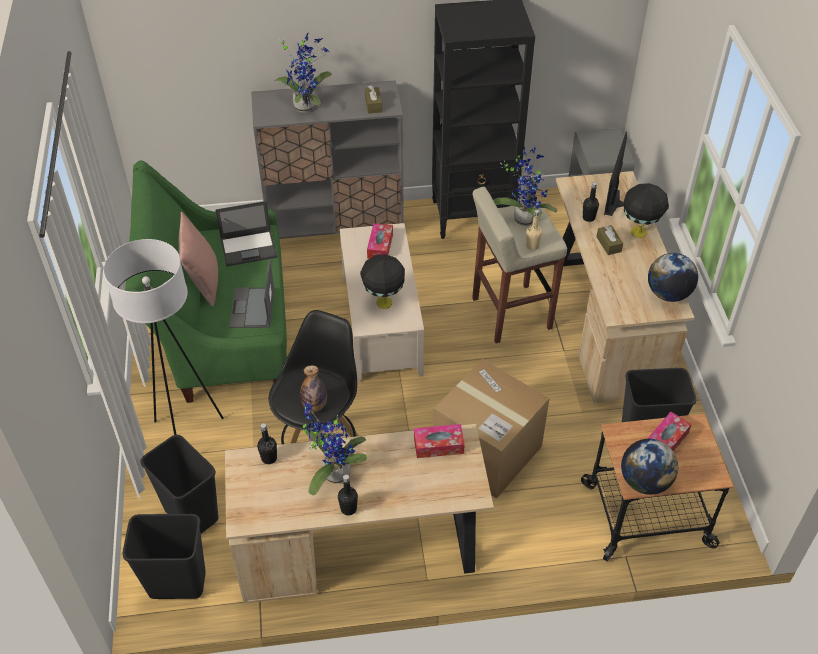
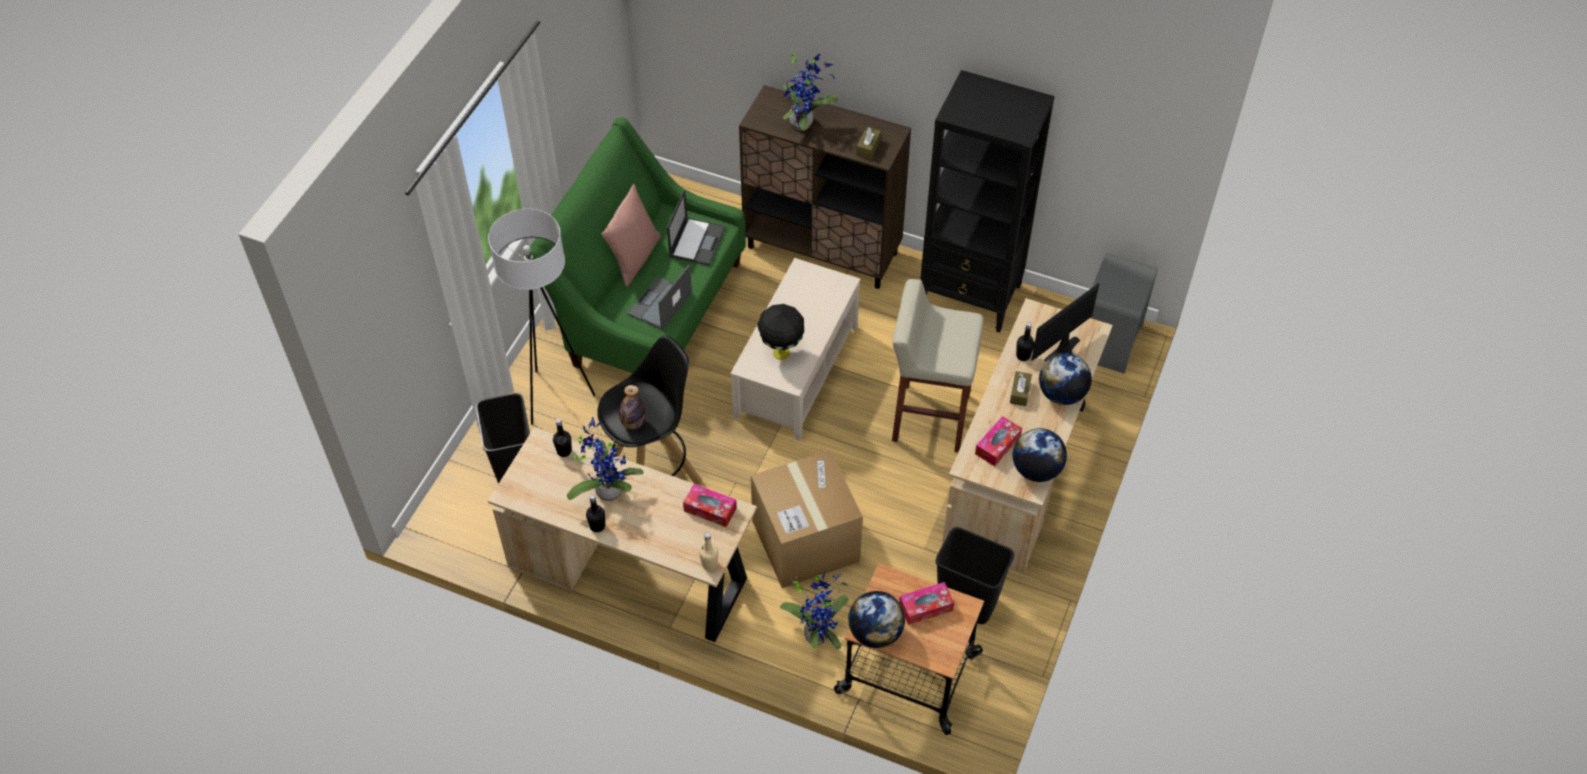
camera: 30 degrees right, 5 degrees up
(178, 582) = (468, 523): black trash can -> none
(249, 248) = (697, 241): laptop -> laptop turned 90 degrees counterclockwise
(336, 228) = (823, 250): grey cabinet -> brown cabinet
(380, 246) = (819, 293): tissue box -> tissue box (997, 445)
(524, 217) = (953, 327): potted plant -> potted plant (818, 632)
(532, 246) = (937, 360): beige bottle -> beige bottle (709, 564)
(639, 232) = (1061, 394): black table lamp -> globe

